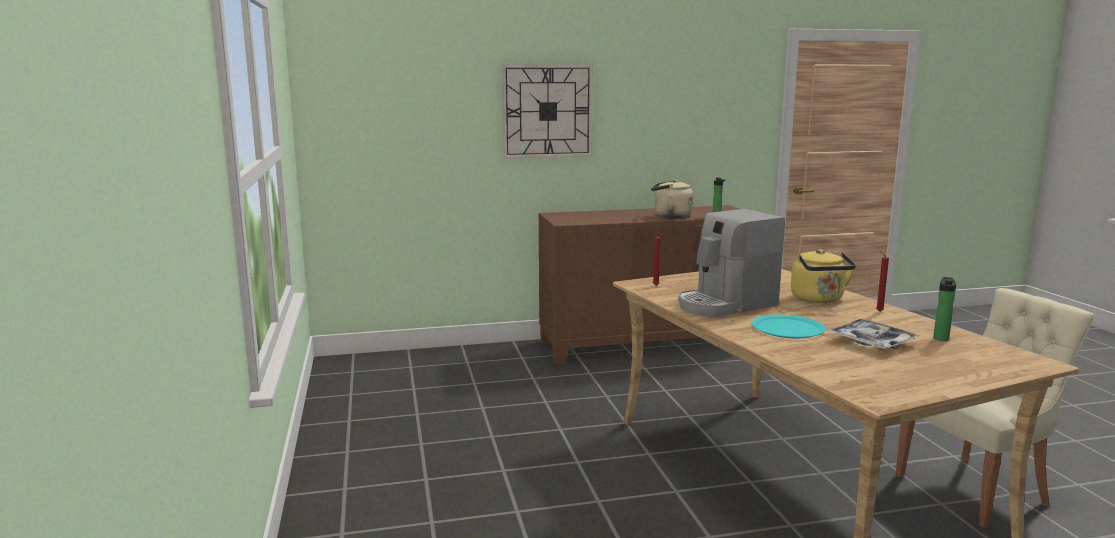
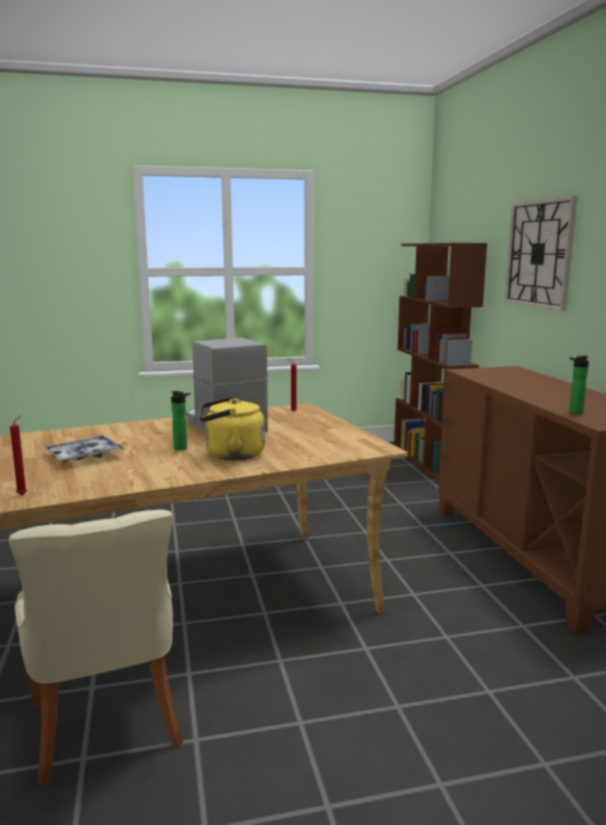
camera: 90 degrees right, 0 degrees up
(409, 357) = (430, 462): none -> brown bookcase
(670, 216) = (549, 397): beige kettle -> none
(787, 328) = (143, 436): turquoise plate -> none
(878, 311) = (175, 471): red candle -> red candle (23, 494)
(940, 338) = (72, 481): bottle -> bottle (182, 449)

